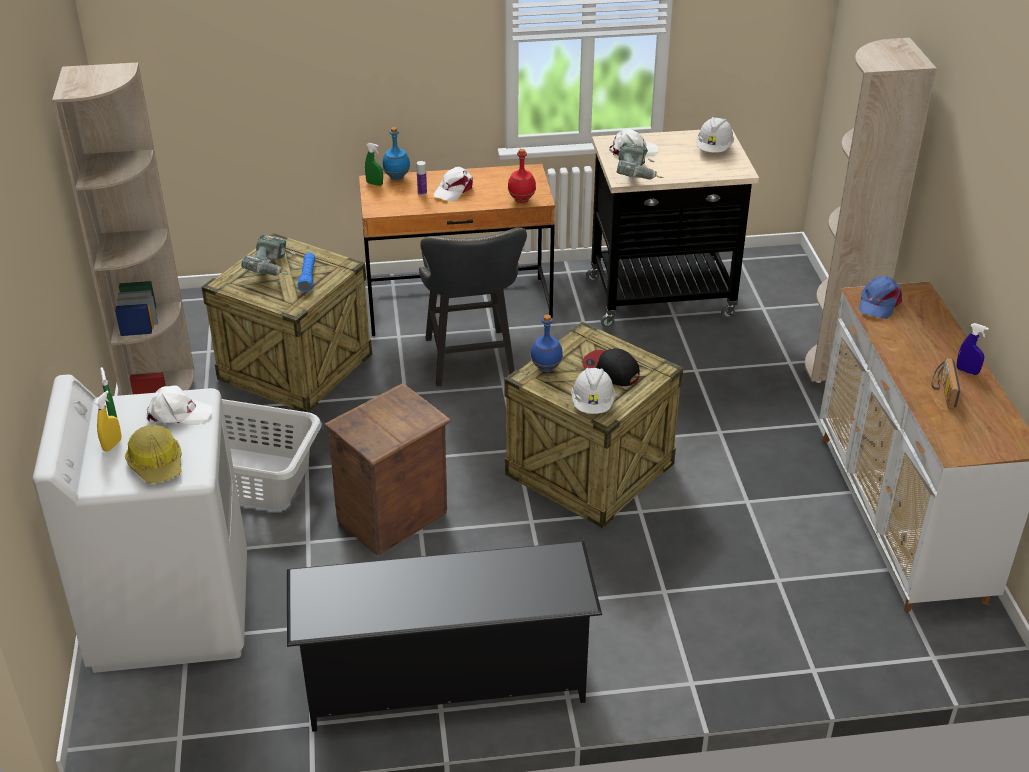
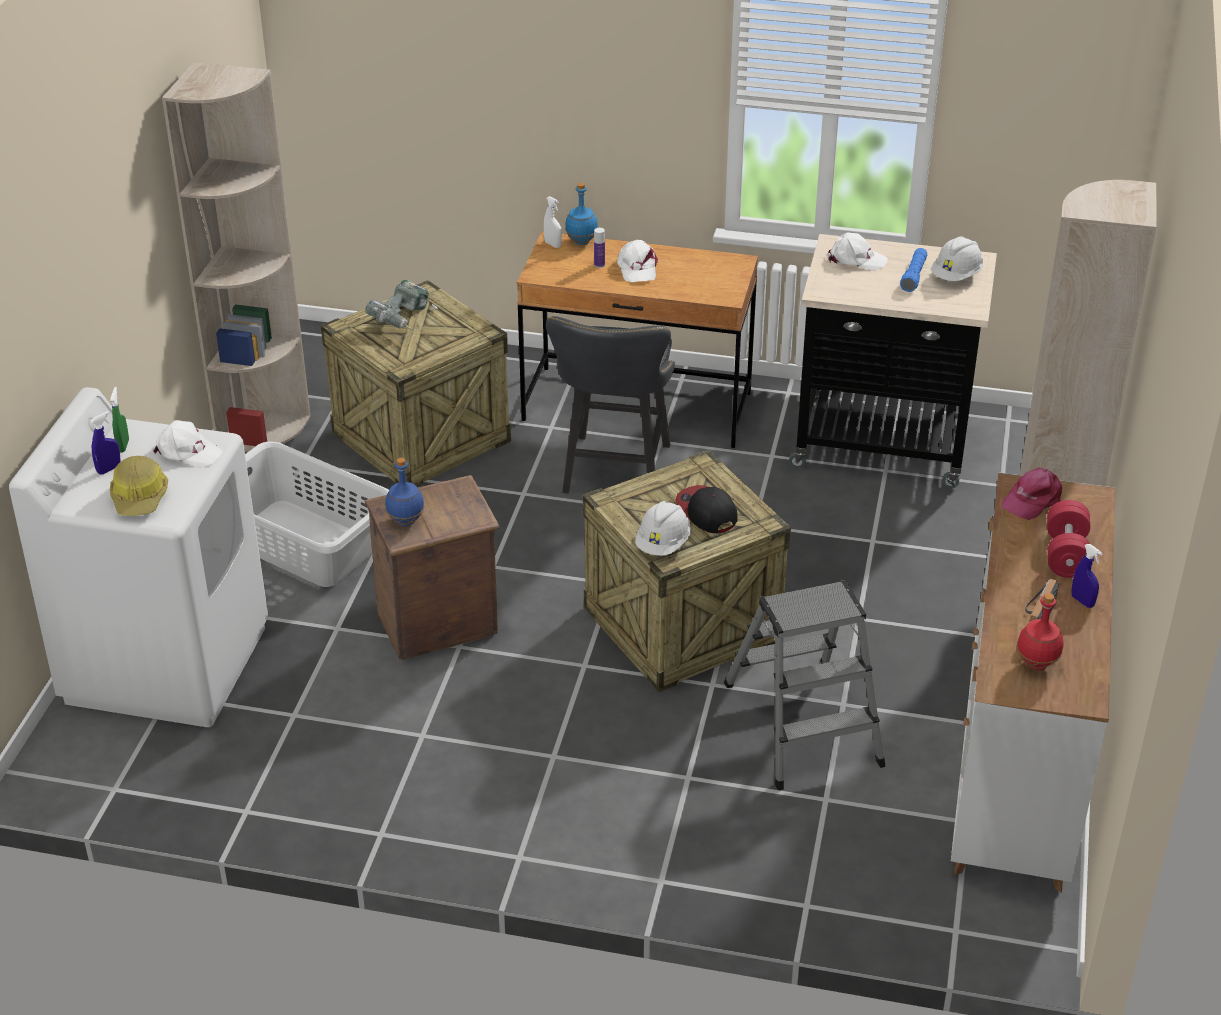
camera: 20 degrees right, 0 degrees up
(112, 445) = (109, 469): yellow spray bottle -> blue spray bottle
(308, 277) = (436, 338): blue flashlight -> blue flashlight (914, 276)
(374, 184) = (553, 244): green spray bottle -> white spray bottle
(445, 681) = (401, 806): black shoe rack -> none
(454, 190) = (637, 268): white cap -> white cap turned 60 degrees counterclockwise
(522, 200) = (707, 295): red bottle -> red bottle (1037, 664)
(545, 368) = (635, 494): blue bottle -> blue bottle (405, 521)
(637, 175) = (842, 290): power drill -> none
(726, 524) = (802, 723): none -> grey step ladder
(878, 303) = (1032, 500): blue cap -> pink cap
(931, 338) = (1066, 554): none -> red dumbbell

